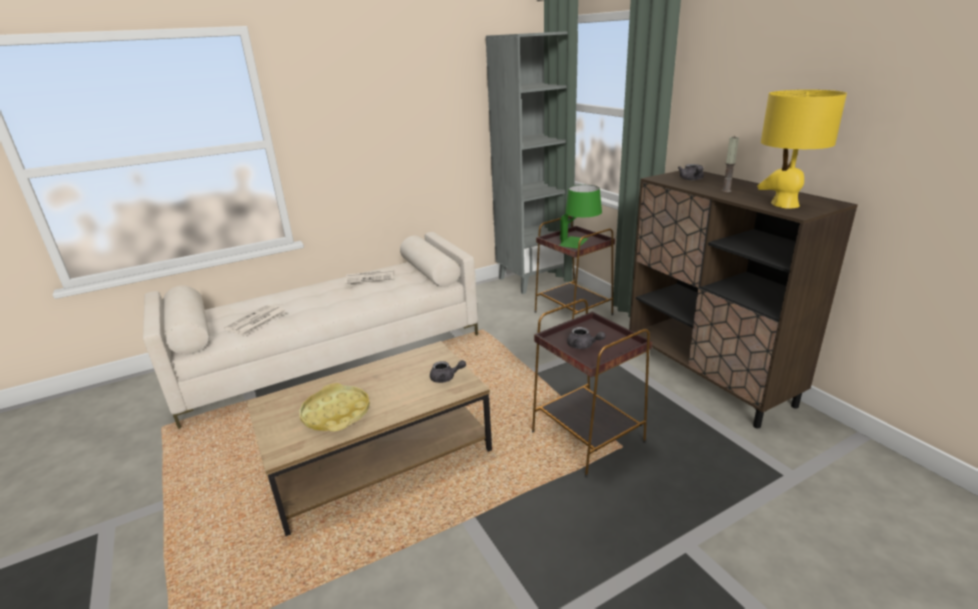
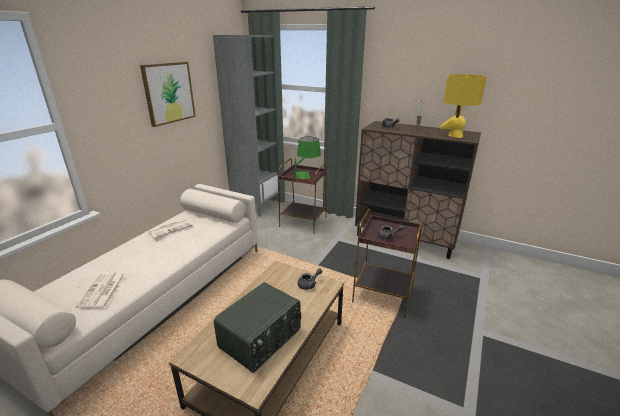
camera: 35 degrees left, 0 degrees up
(336, 413) = (261, 339): yellow tray -> radio
(409, 113) = (169, 93): none -> picture

